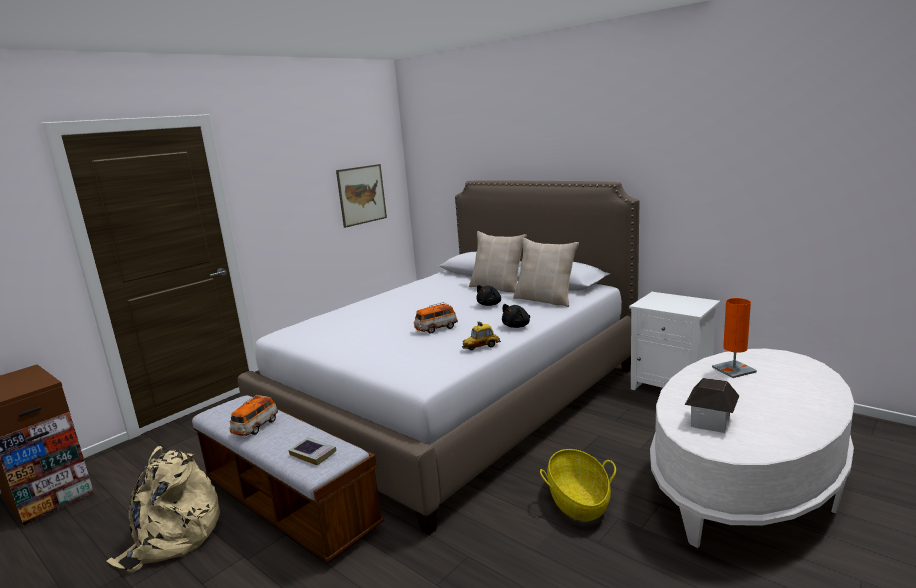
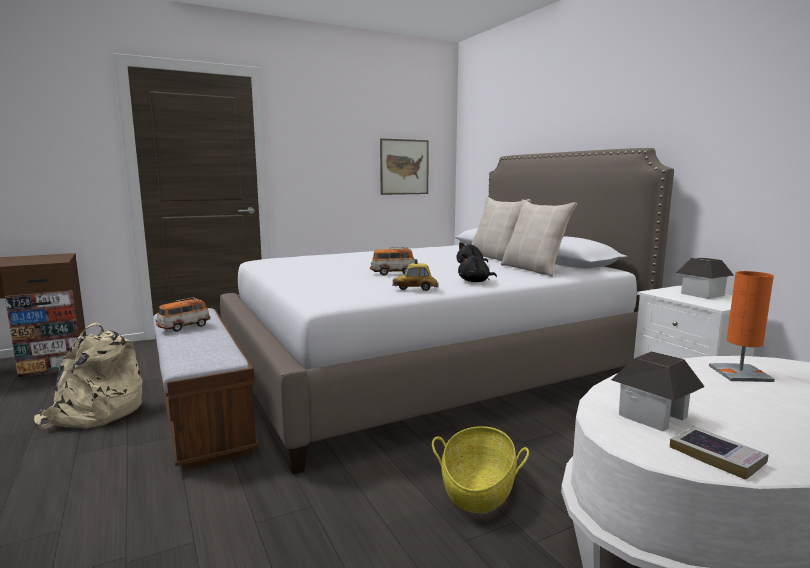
camera: 20 degrees right, 5 degrees down
(313, 454) = (198, 353): book -> book (716, 456)
(674, 300) = (702, 294): none -> toy house

